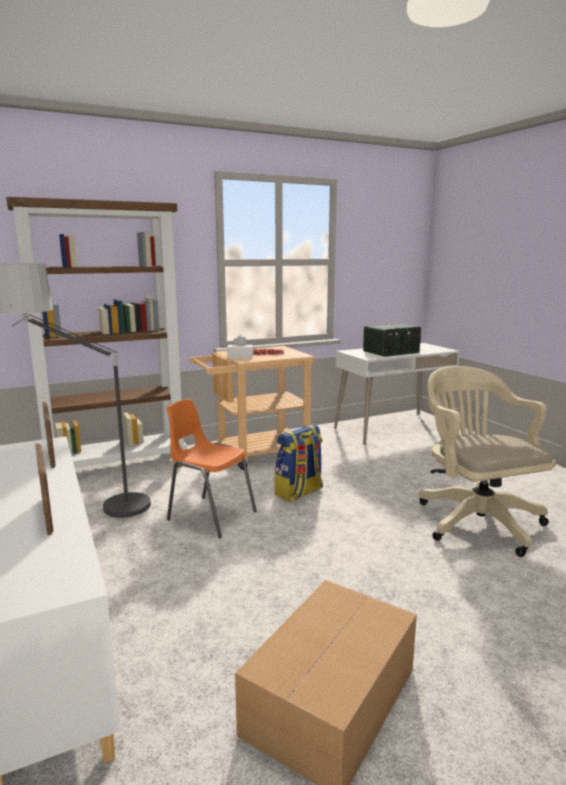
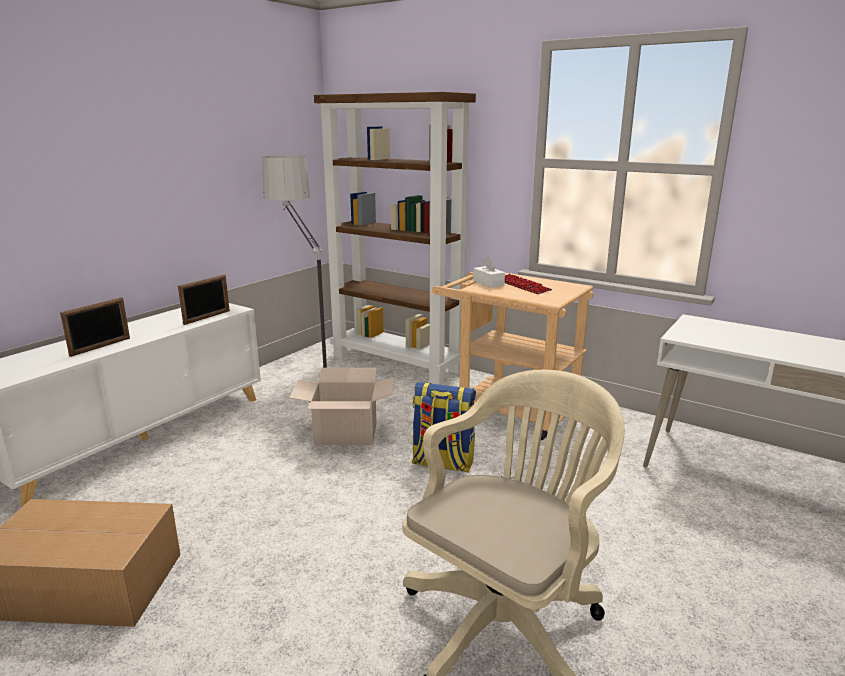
camera: 60 degrees right, 5 degrees up
(210, 515) = (346, 433): orange chair -> cardboard box
(391, 352) = (753, 342): radio -> none

